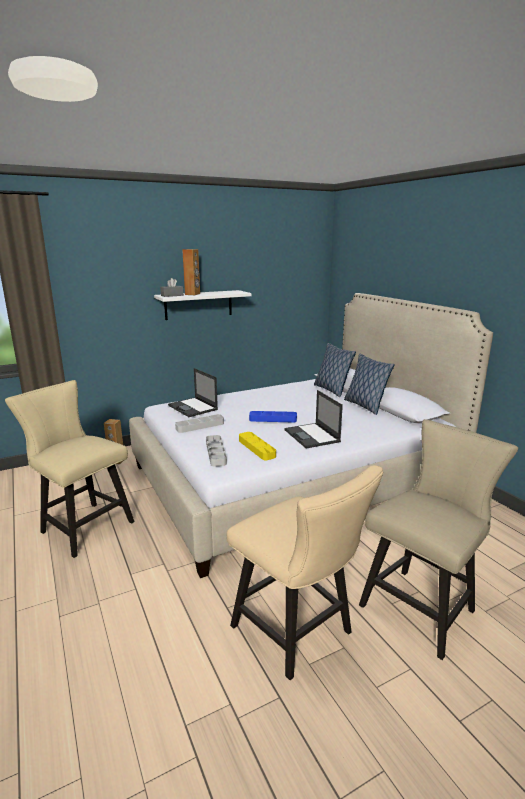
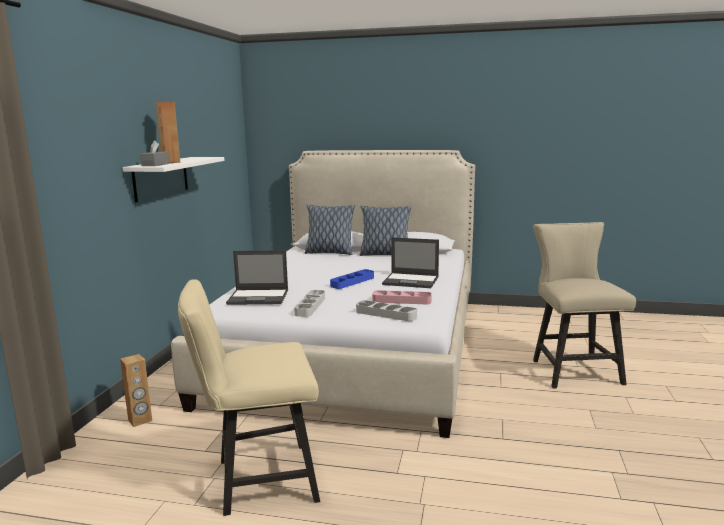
camera: 50 degrees left, 5 degrees down
(256, 448) = (401, 301): yellow tray -> pink tray
(298, 633) = (561, 420): beige chair -> none

